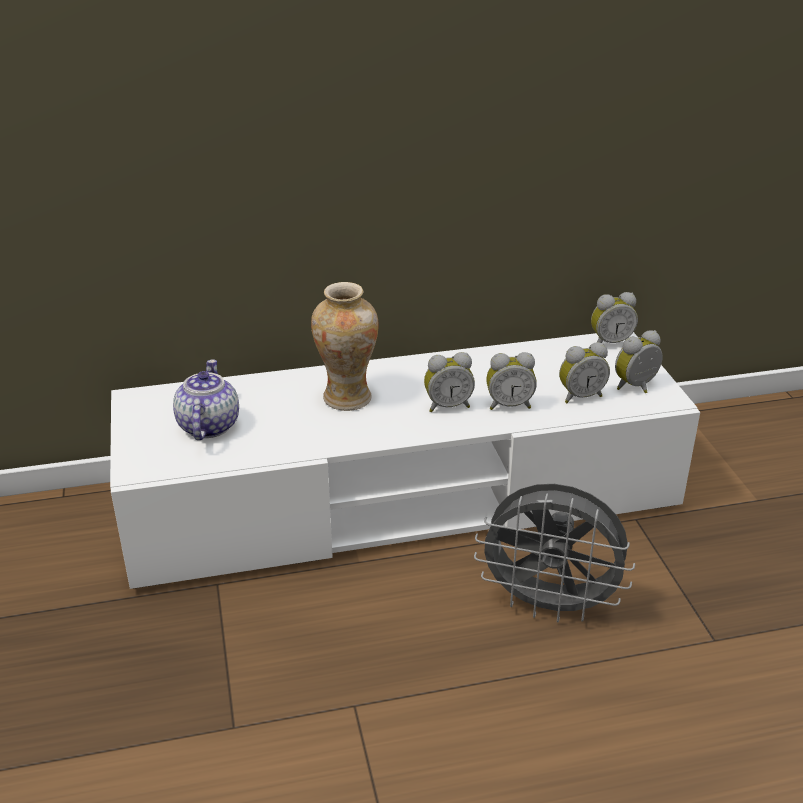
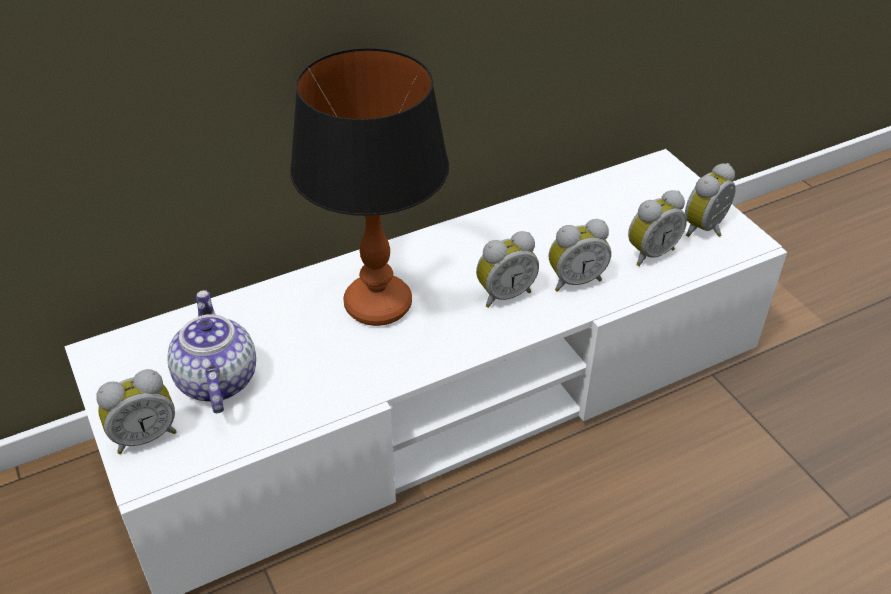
camera: 15 degrees left, 10 degrees up
(347, 398) = (378, 304): vase -> table lamp
(550, 605) = (662, 510): grey fan -> none
(610, 342) = (651, 171): alarm clock -> alarm clock (144, 435)

